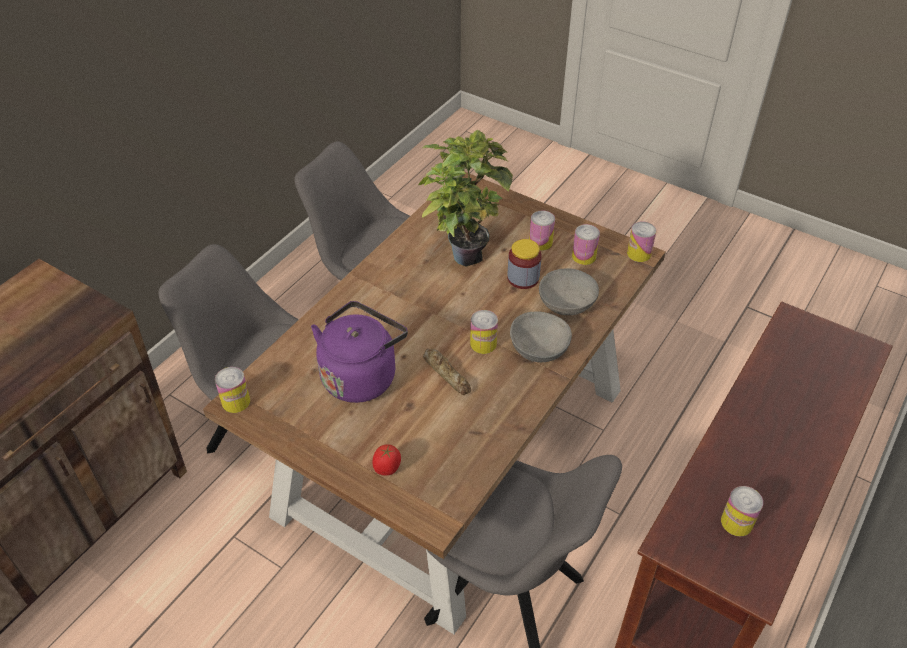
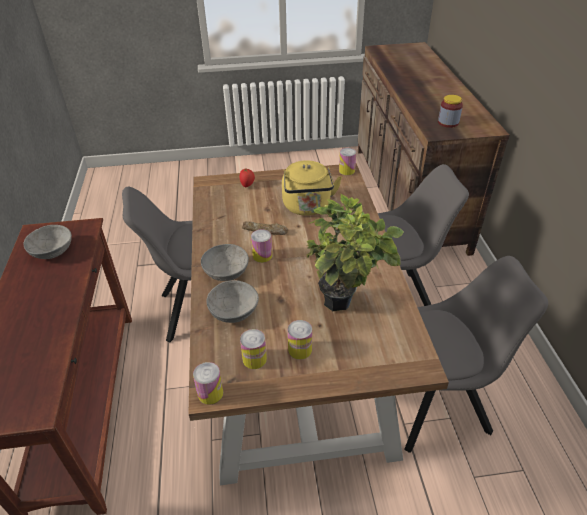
camera: 140 degrees right, 5 degrees down
(361, 375) = (307, 207): purple kettle -> yellow kettle
(523, 278) = (282, 311): jar -> jar (448, 123)
(736, 522) = (52, 251): can -> grey bowl

